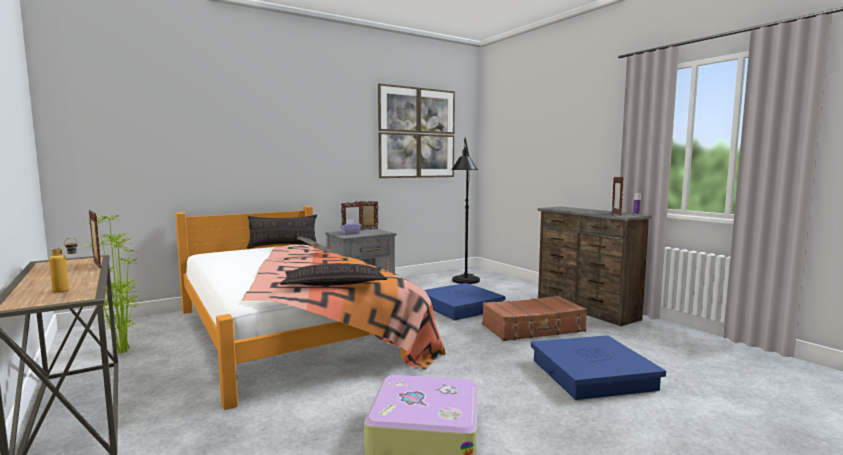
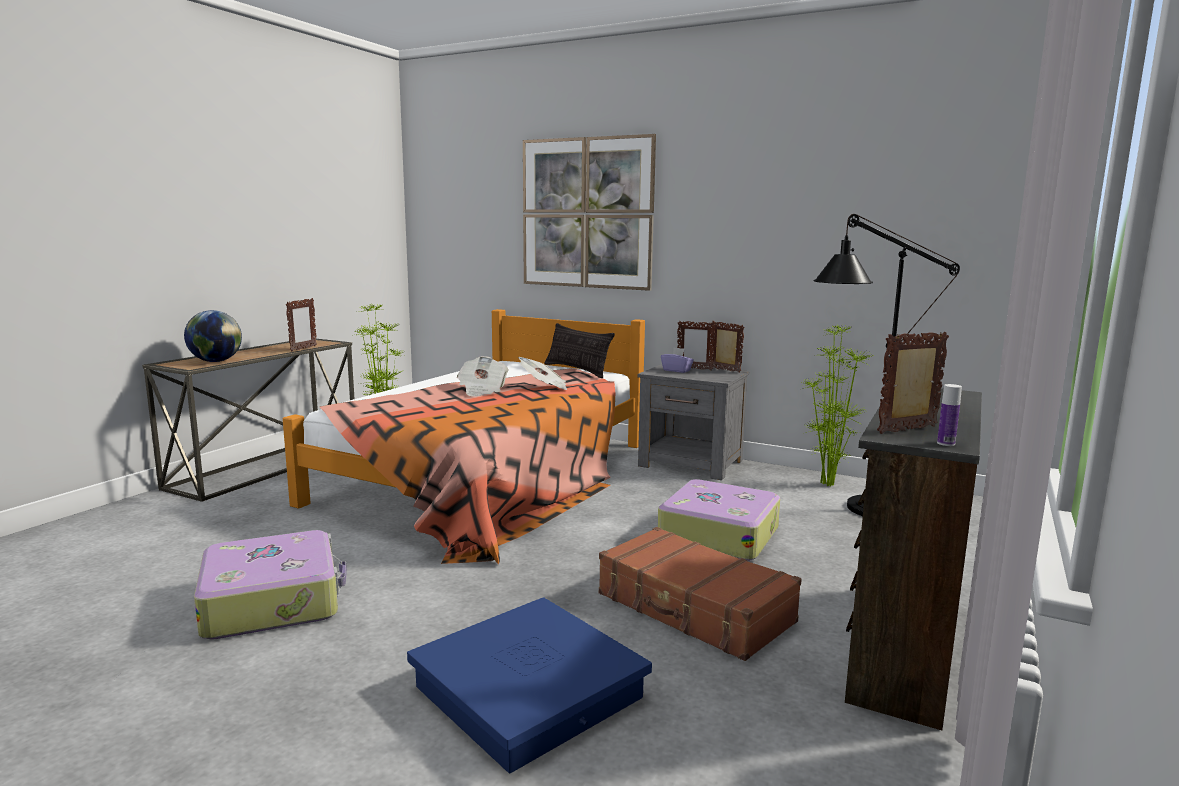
camera: 60 degrees right, 5 degrees up
(67, 290) = (215, 361): bottle -> globe
(297, 264) = (482, 390): none -> newspaper
(335, 284) = (406, 417): pillow -> none
(417, 133) = (856, 203): picture -> picture (586, 213)
(429, 279) = (827, 485): none -> potted plant
(460, 307) = (718, 534): blue storage box -> suitcase

